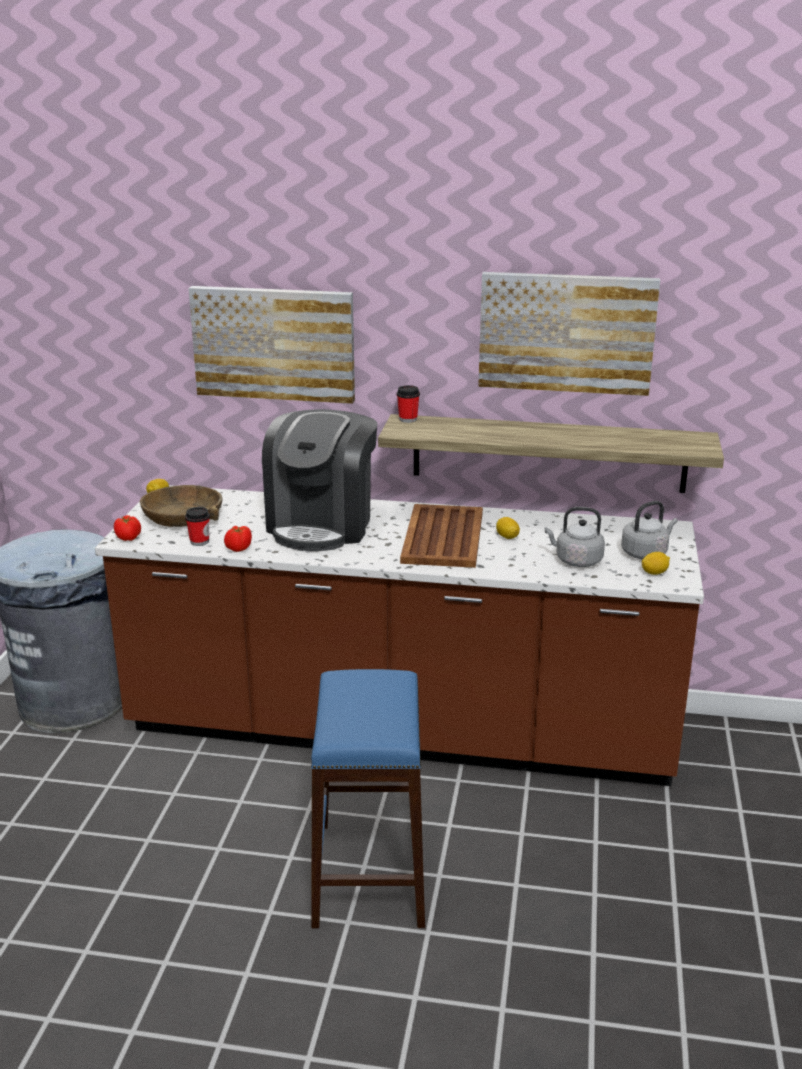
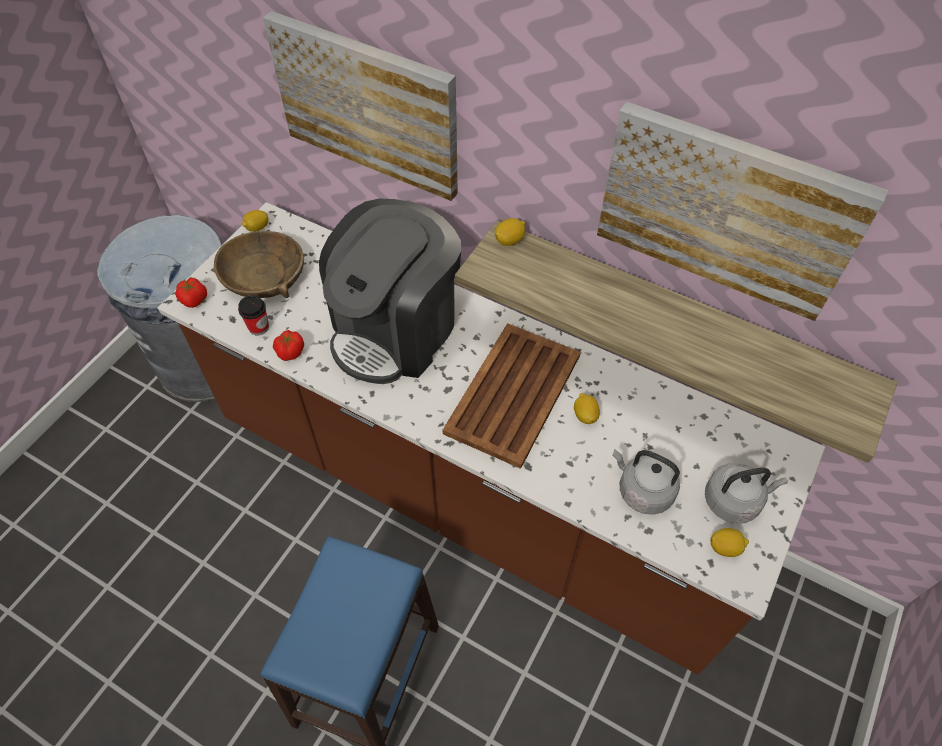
camera: 20 degrees right, 30 degrees up
(408, 419) = (509, 240): cup -> lemon

